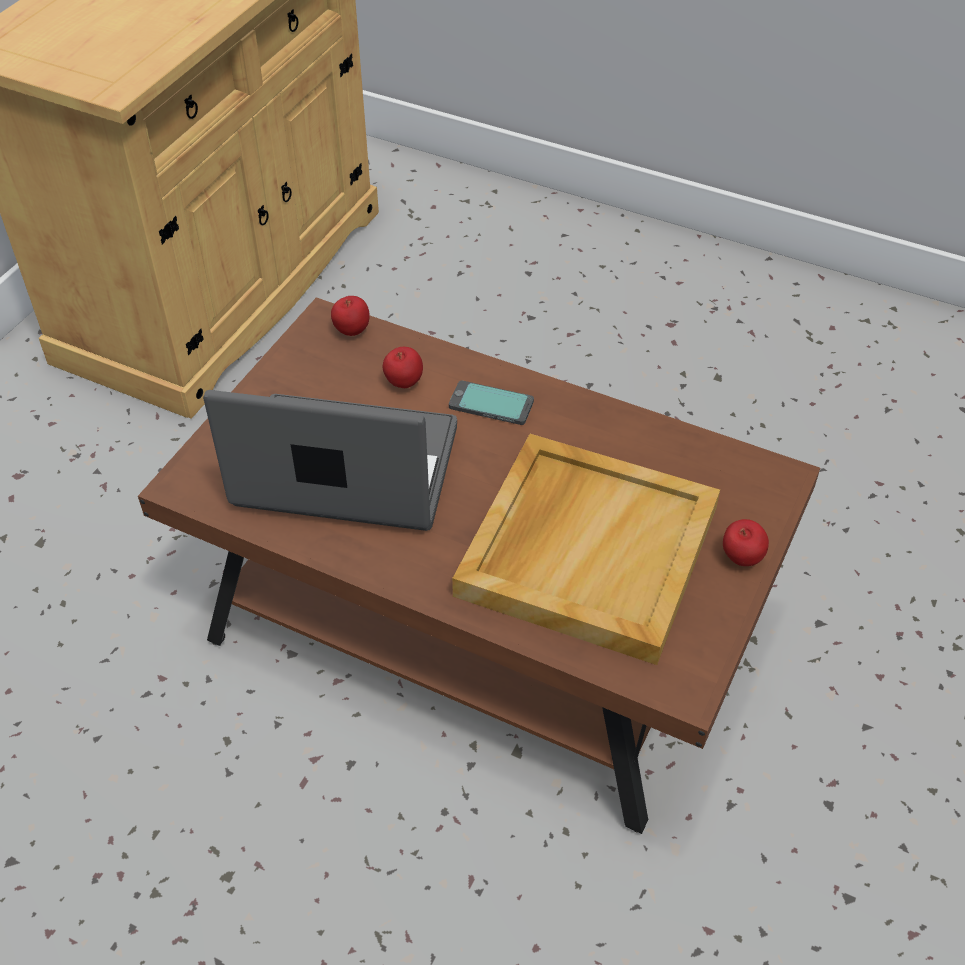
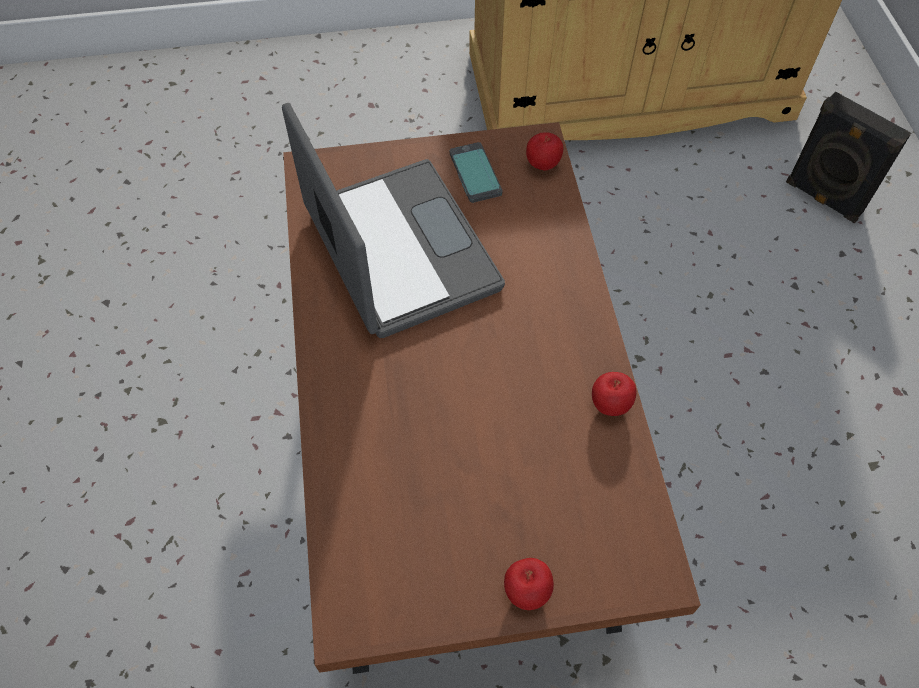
camera: 55 degrees right, 10 degrees up
(403, 383) = (517, 230): apple -> apple (610, 405)
(468, 249) = (822, 199): none -> black speaker
(491, 404) = (546, 299): phone -> phone (475, 173)
(587, 548) = (445, 459): beige tray -> none

